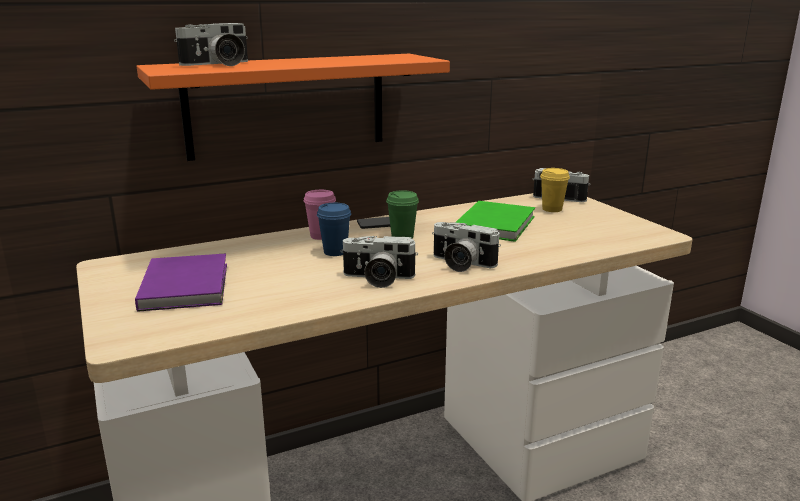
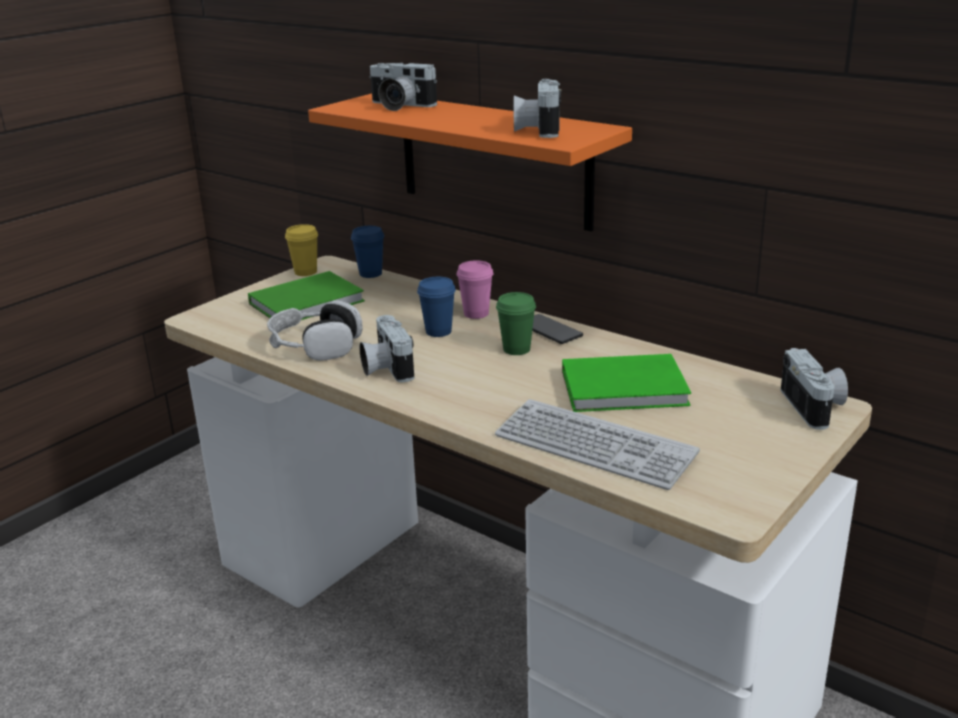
camera: 65 degrees right, 5 degrees up
(168, 253) = (370, 274): none -> blue cup
(187, 285) = (310, 302): purple book -> green book
(294, 297) = (315, 346): none -> headphones
(461, 264) = (464, 397): camera -> camera (537, 129)
(552, 209) = (743, 412): yellow cup -> yellow cup (305, 272)
(566, 246) = (594, 446): none -> keyboard

